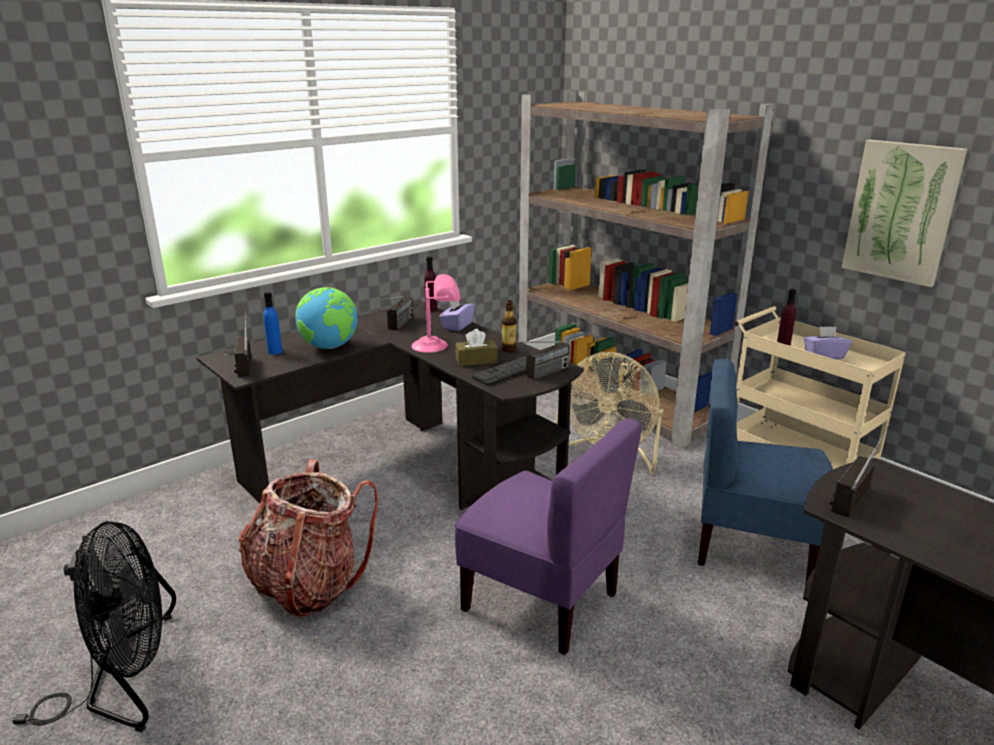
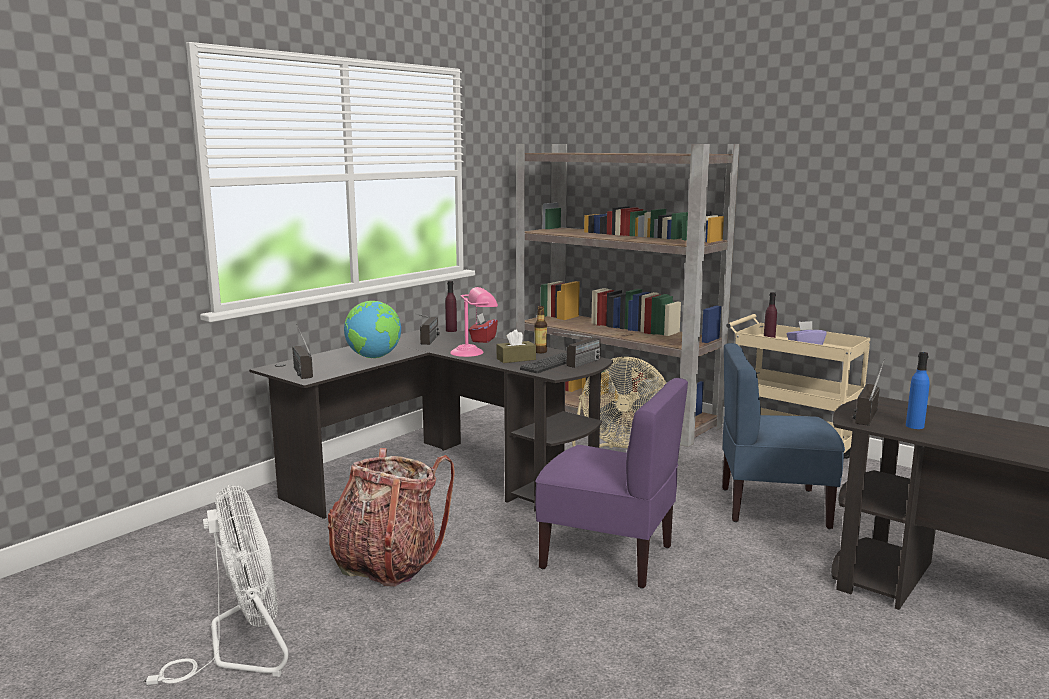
camera: 10 degrees left, 10 degrees down
(121, 678) = (238, 643): black fan -> white fan
(275, 351) = (324, 362): blue bottle -> blue bottle (914, 426)
(457, 326) = (483, 339): purple tissue box -> red tissue box
(901, 212) = (852, 222): picture -> none

